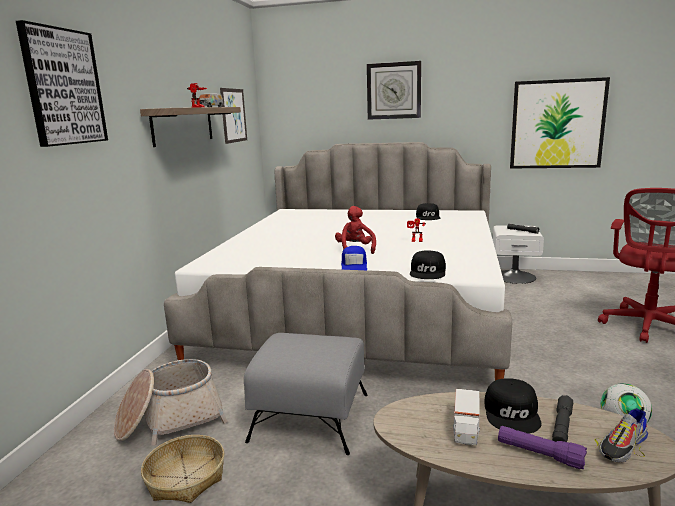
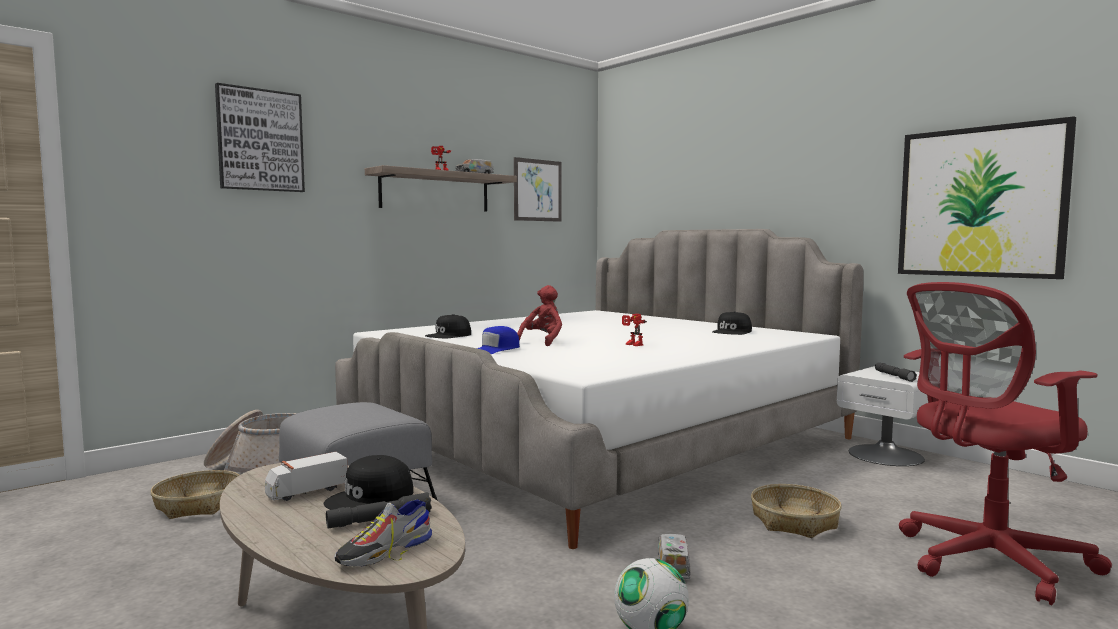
camera: 35 degrees right, 10 degrees down
(394, 91) = (740, 158): wall clock -> none
(428, 272) = (539, 363): black cap -> black cap (449, 335)
(539, 454) = (301, 526): purple flashlight -> none
(553, 332) = (794, 521): none -> basket
(559, 382) = (673, 566): none -> toy truck
(623, 446) = (385, 551): shoe -> shoe turned 45 degrees counterclockwise

